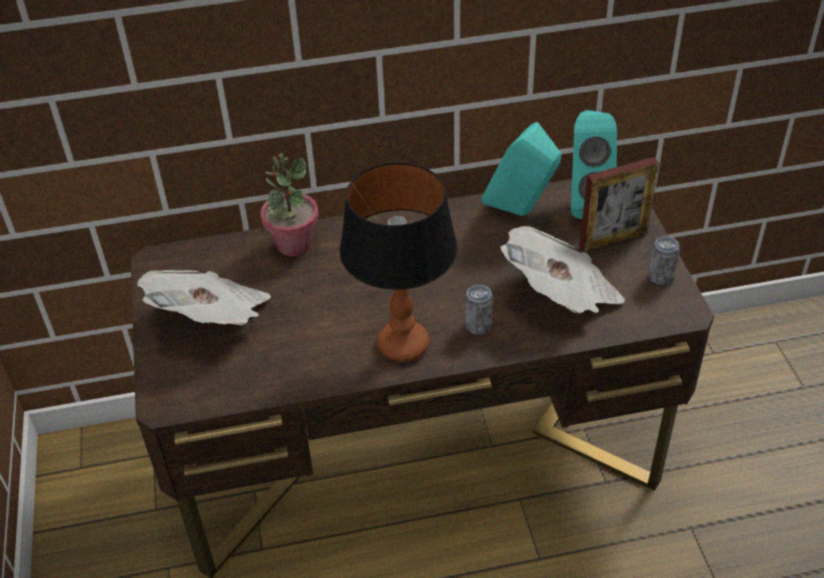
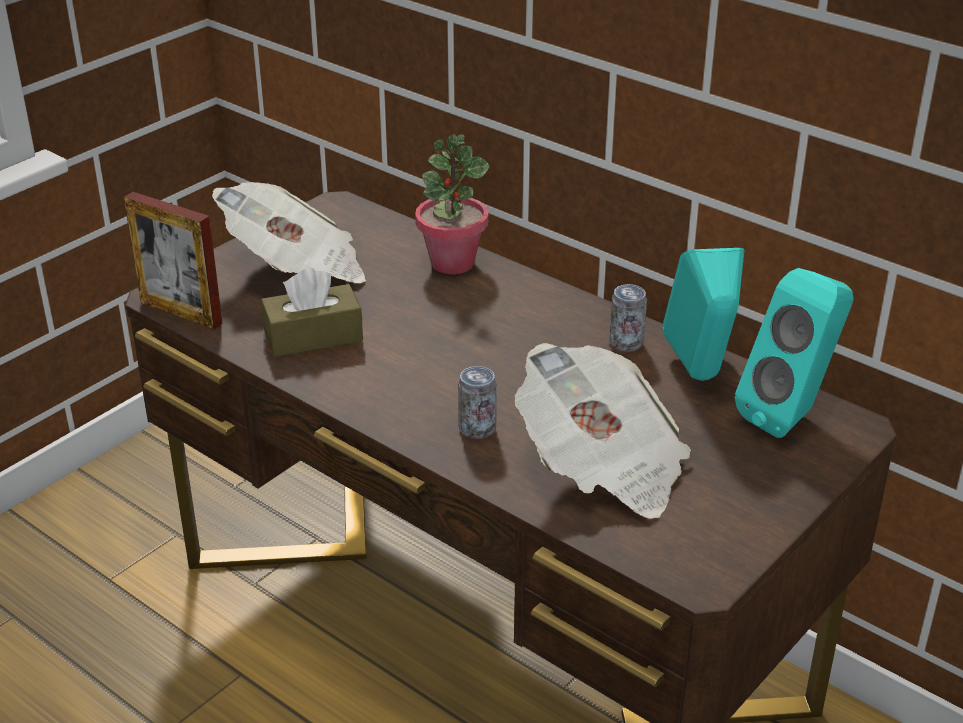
camera: 50 degrees right, 10 degrees down
(303, 349) = (313, 336): none -> brown tissue box
(402, 344) = (389, 392): table lamp -> none
(613, 239) = (753, 465): picture frame -> picture frame (181, 313)
(660, 277) = (738, 533): can -> can (626, 343)

